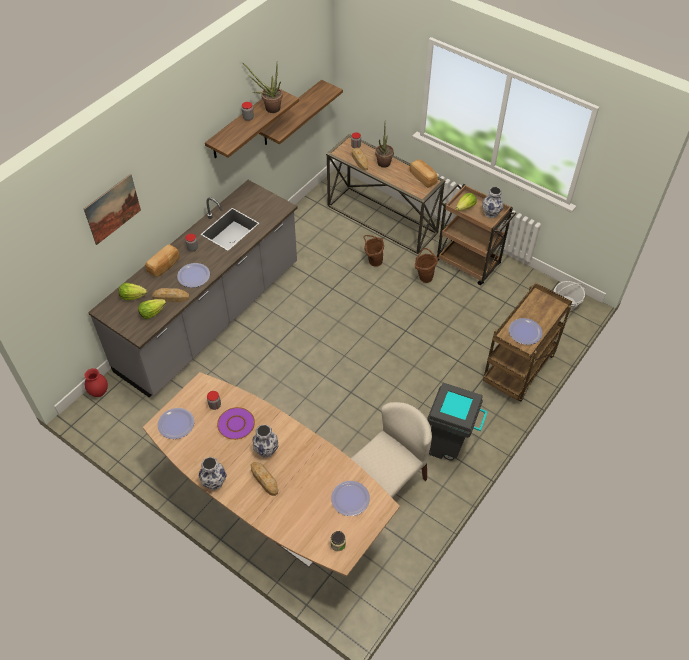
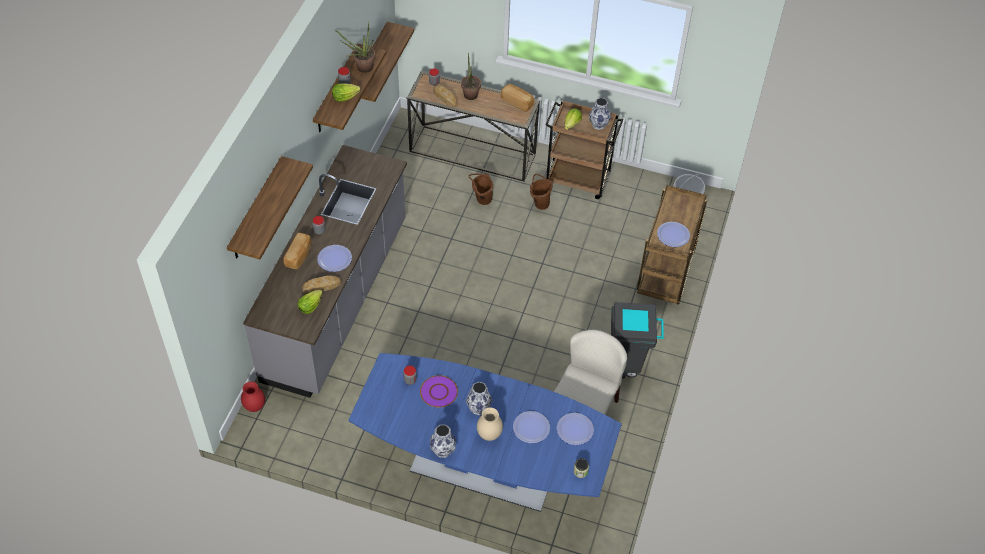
camera: 20 degrees left, 0 degrees up
(112, 209) = (256, 210): picture -> shelf
(133, 296) = (282, 295): lettuce -> lettuce (345, 97)
(176, 424) = (380, 408): plate -> plate (531, 427)
(264, 479) = (489, 435): bread -> beige vase
(273, 508) = (484, 468): brown dining table -> blue dining table

